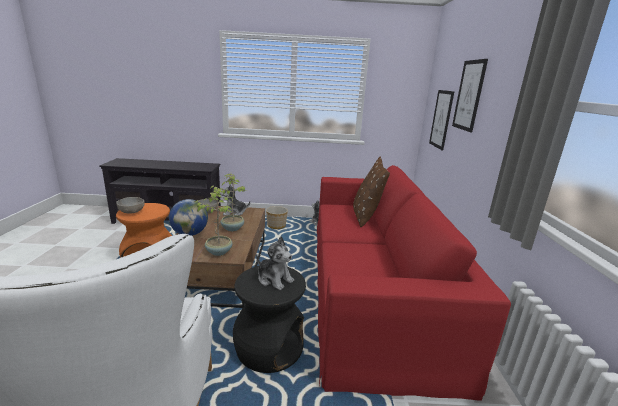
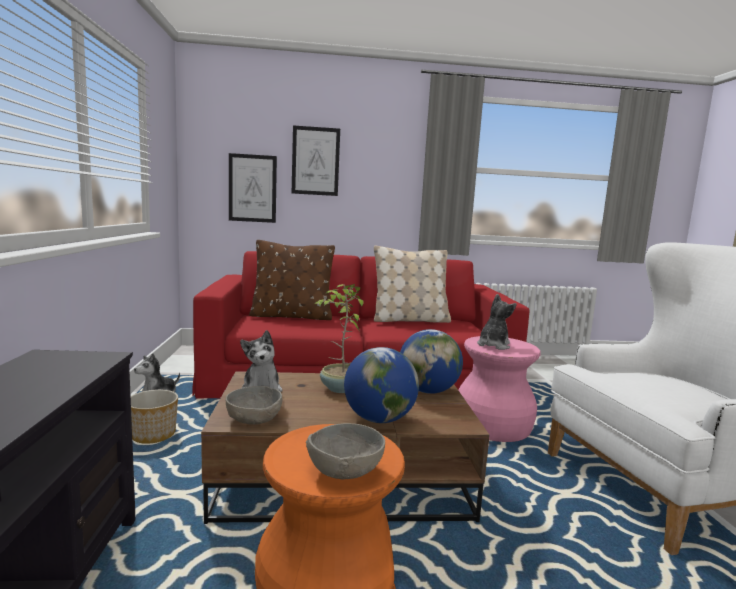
camera: 95 degrees left, 10 degrees down
(219, 251) = (428, 391): potted plant -> globe
(269, 347) = (492, 426): black stool -> pink stool
(382, 261) = (410, 320): none -> beige pillow

